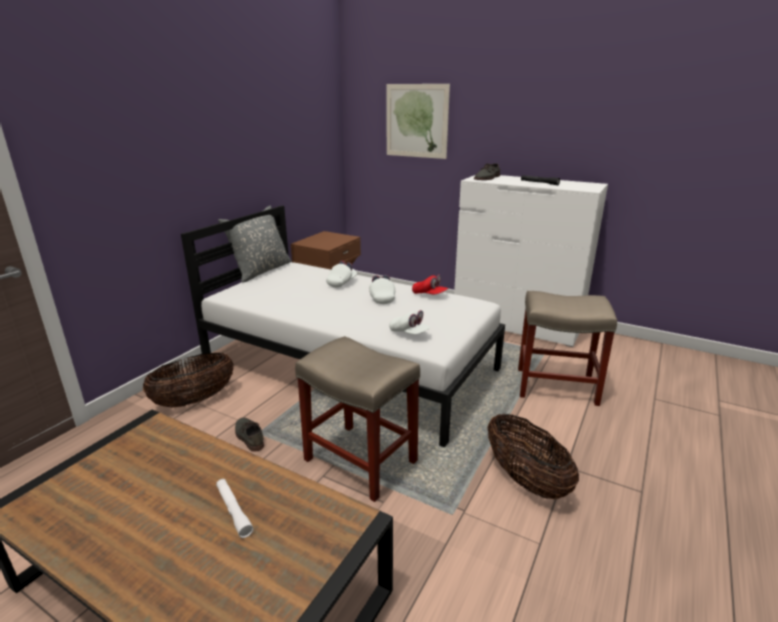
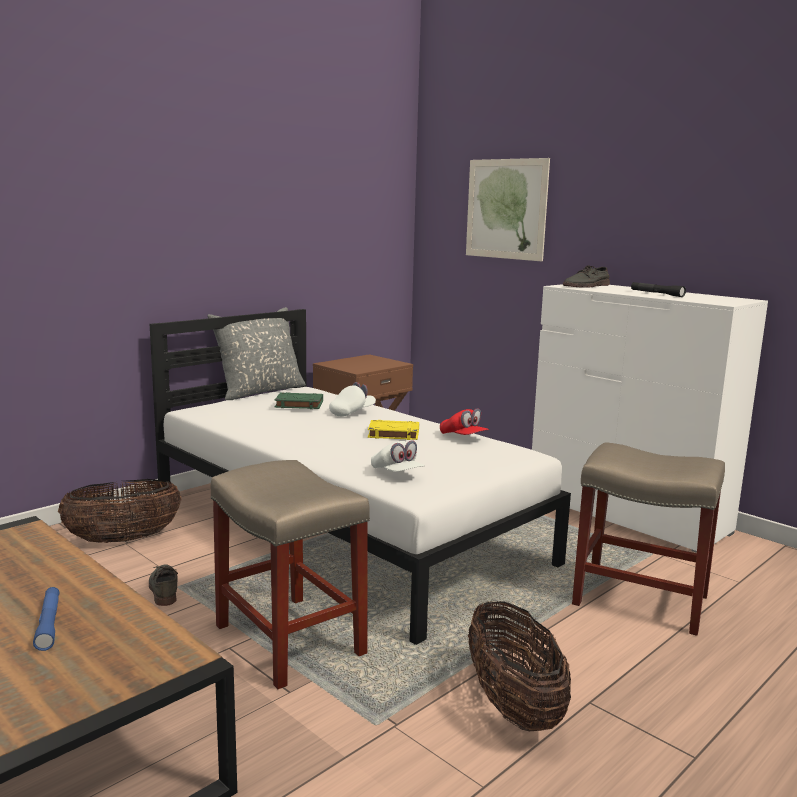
camera: 15 degrees right, 10 degrees down
(233, 511) = (49, 624): white flashlight -> blue flashlight
(299, 280) = (298, 404): none -> green book
(381, 298) = (393, 434): white cap -> yellow book

